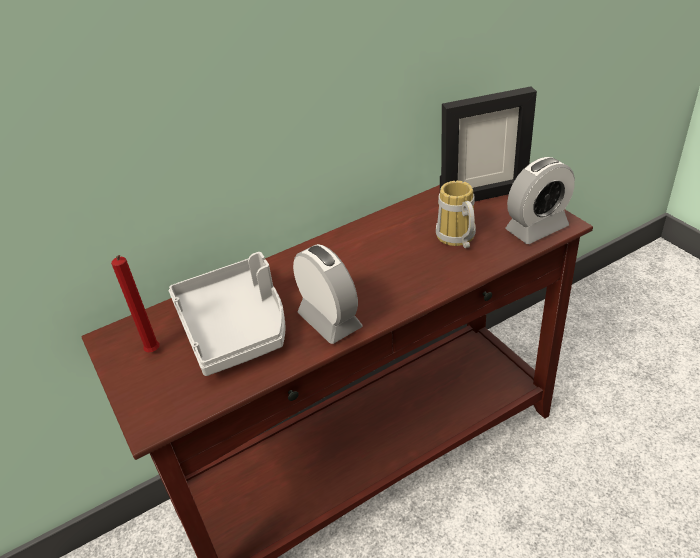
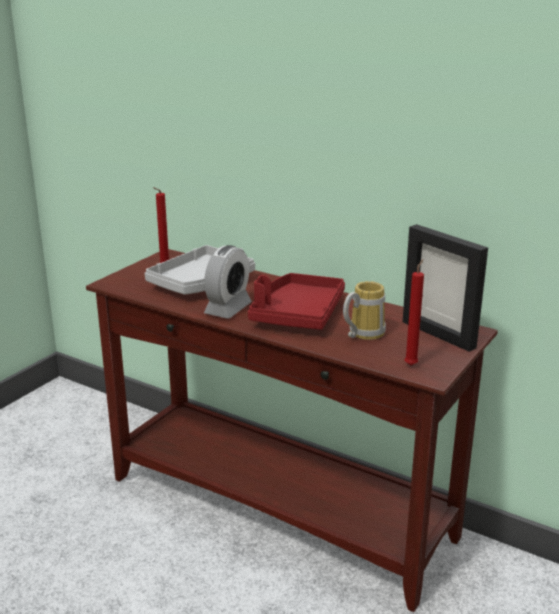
camera: 60 degrees right, 15 degrees down
(381, 269) = (297, 314): none -> red tray
(536, 228) = (411, 364): alarm clock -> red candle

